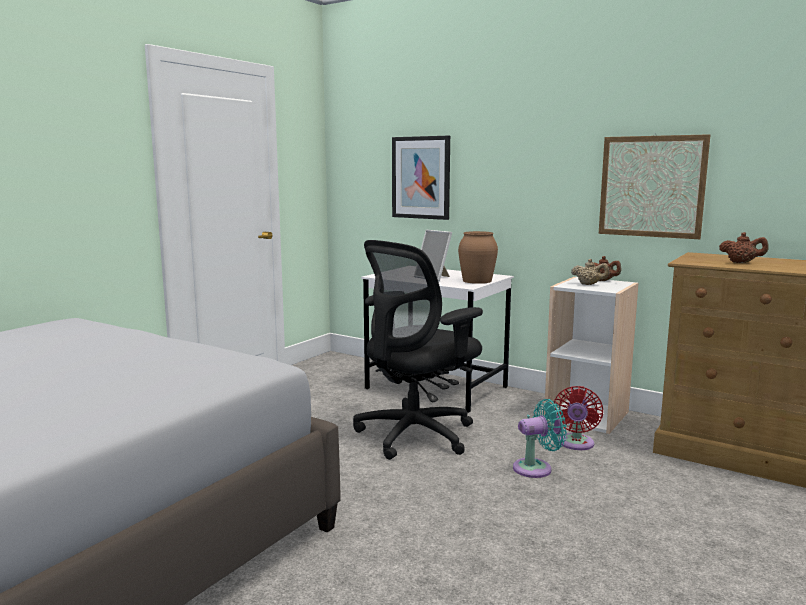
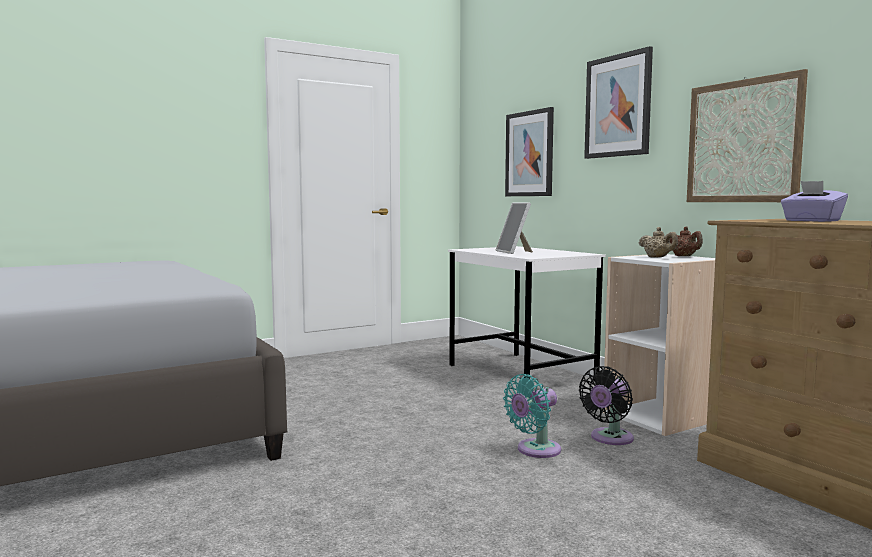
camera: 25 degrees right, 5 degrees down
(419, 431) = (455, 403): black office chair -> none
(477, 281) = (553, 255): brown vase -> none
(525, 143) = (618, 106): none -> picture
(536, 468) = (535, 450): turquoise fan -> turquoise fan turned 135 degrees clockwise
(575, 444) = (609, 438): red fan -> black fan
(741, 262) = (811, 221): brown teapot -> purple tissue box

